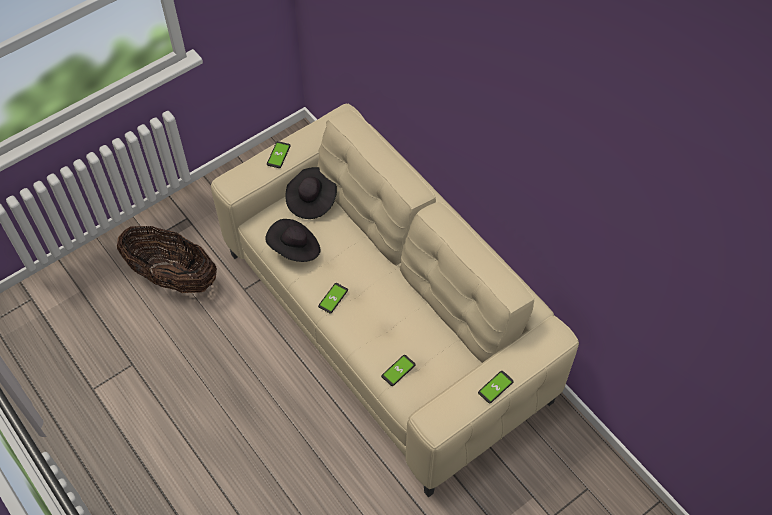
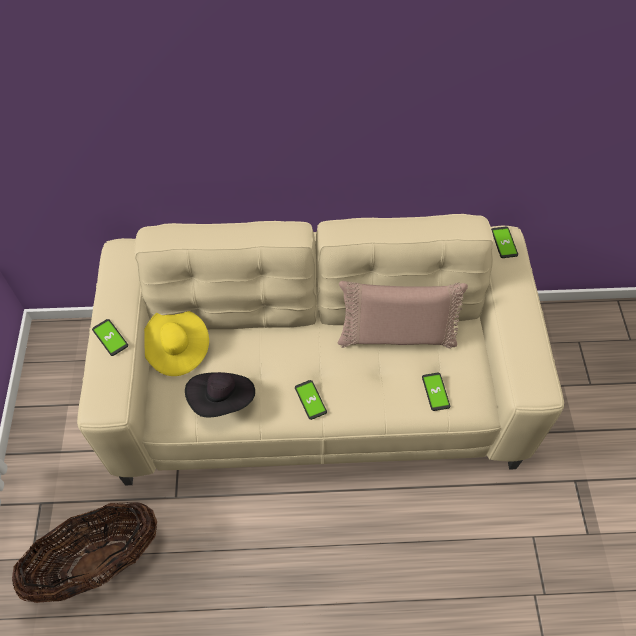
camera: 55 degrees left, 0 degrees up
(311, 200) = (177, 349): black hat -> yellow hat
(427, 321) = (396, 335): none -> beige pillow
(495, 387) = (529, 315): phone -> phone (504, 243)

